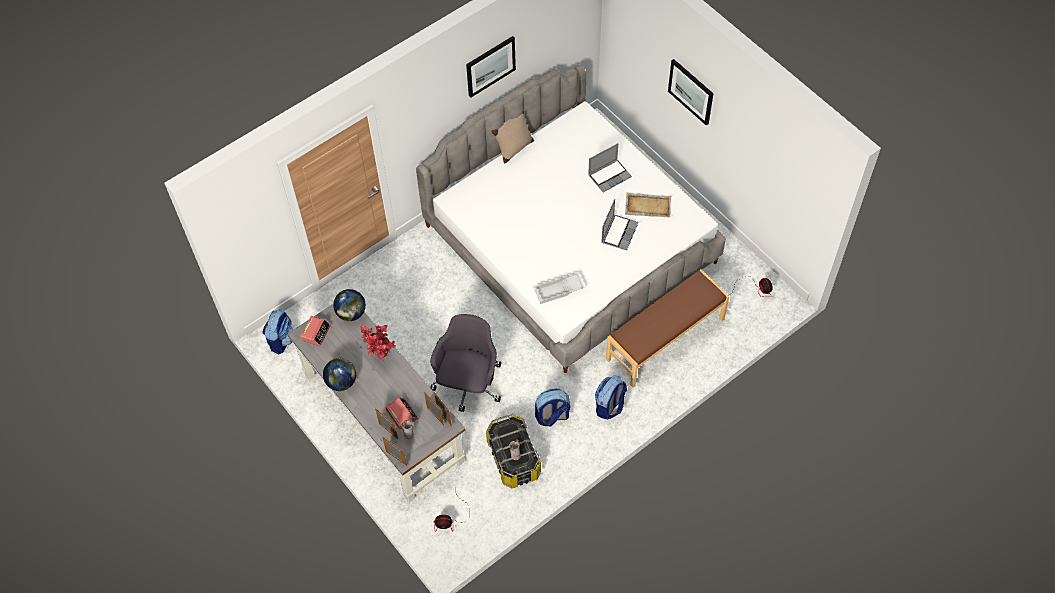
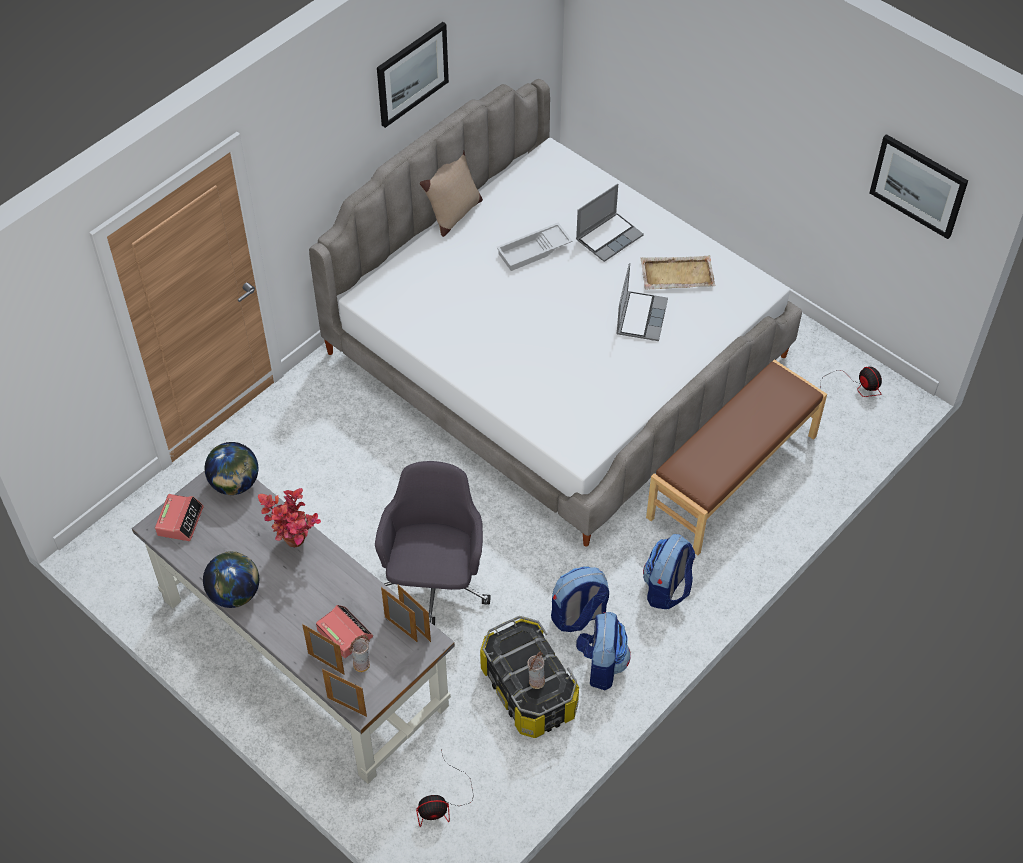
camera: 10 degrees left, 5 degrees down
(281, 340) = (117, 551): backpack -> backpack (601, 665)
(558, 291) = (563, 413): white tray -> white tray (534, 251)
(691, 91) = (726, 86): picture -> picture (918, 185)

